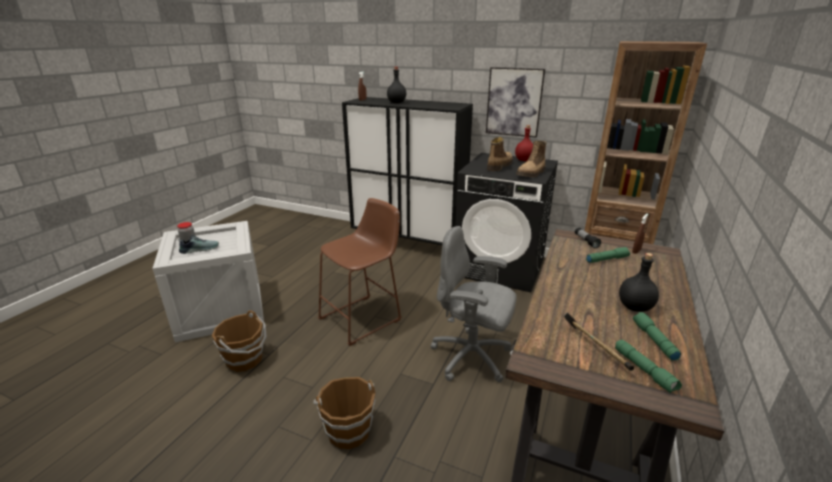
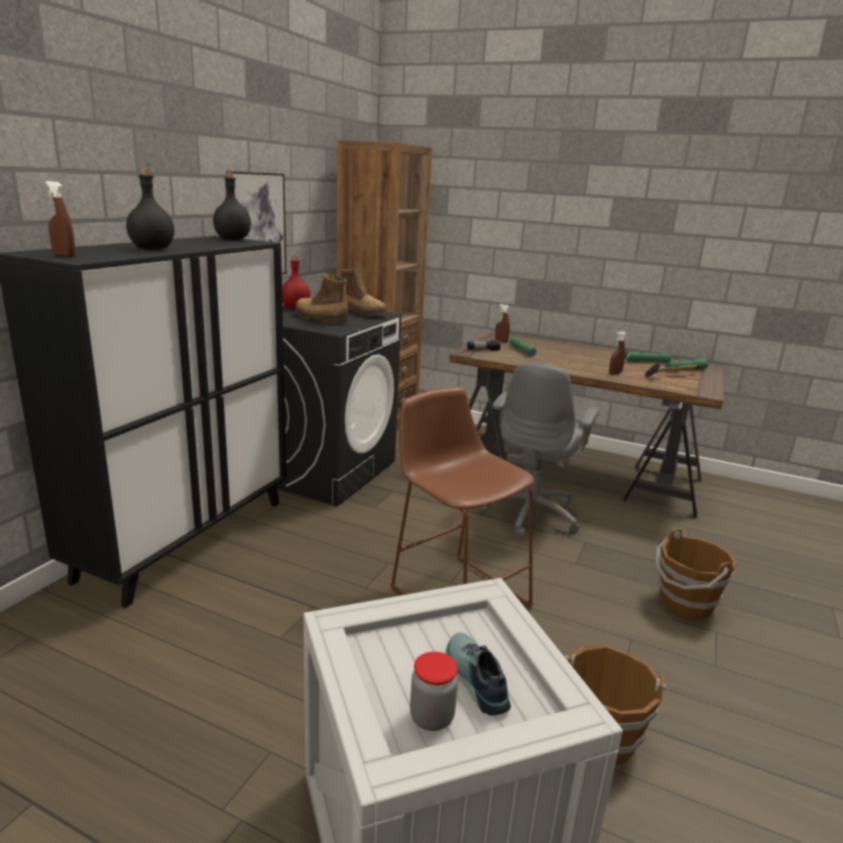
camera: 90 degrees left, 5 degrees down
(566, 305) = (615, 373): none -> brown spray bottle
(635, 307) = (604, 358): black bottle -> black bottle (233, 239)

